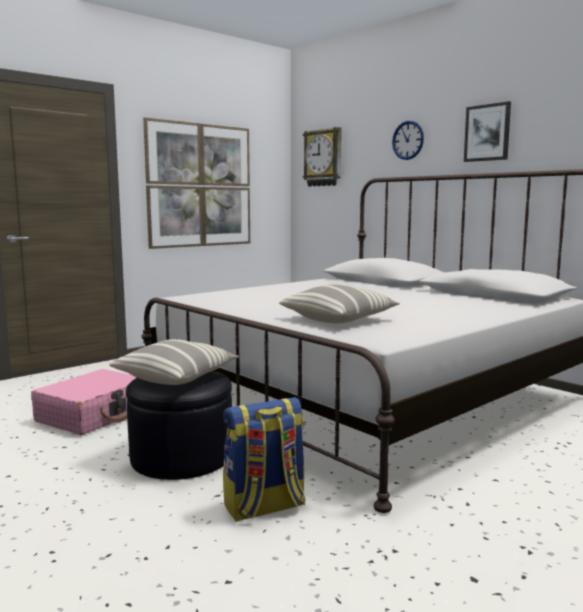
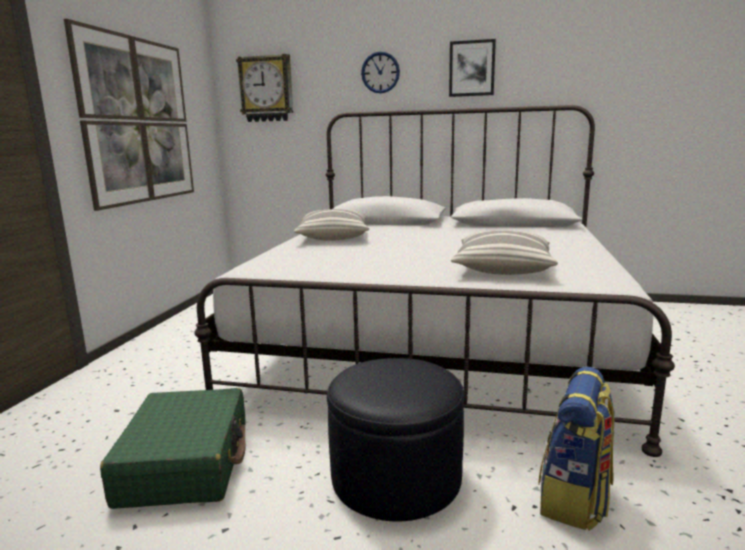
camera: 35 degrees left, 5 degrees up
(95, 415) = (186, 462): pink suitcase -> green suitcase
(176, 377) = (392, 380): pillow -> pillow (333, 237)

